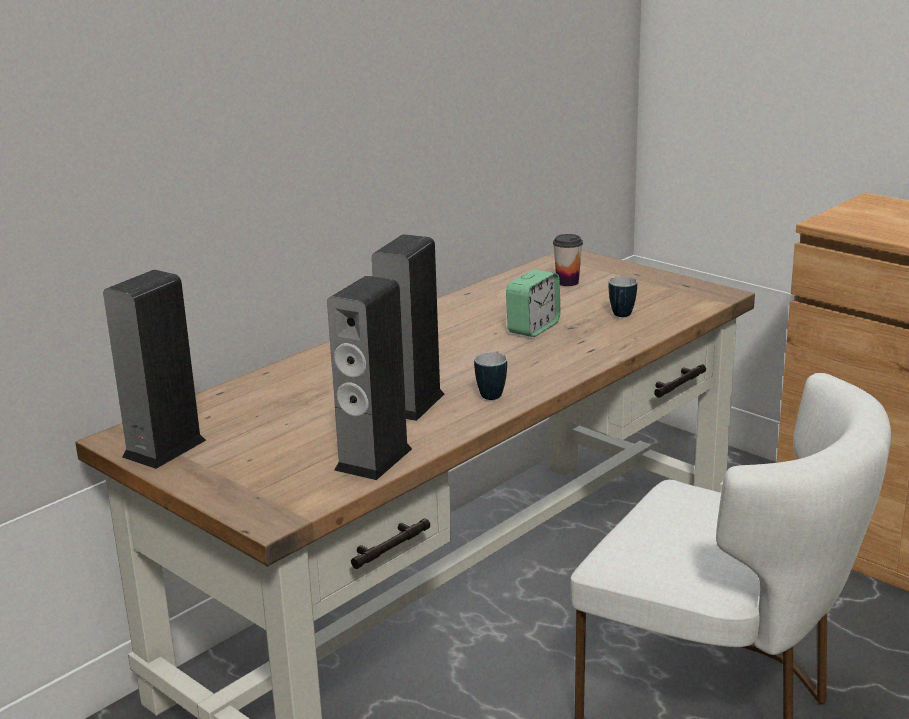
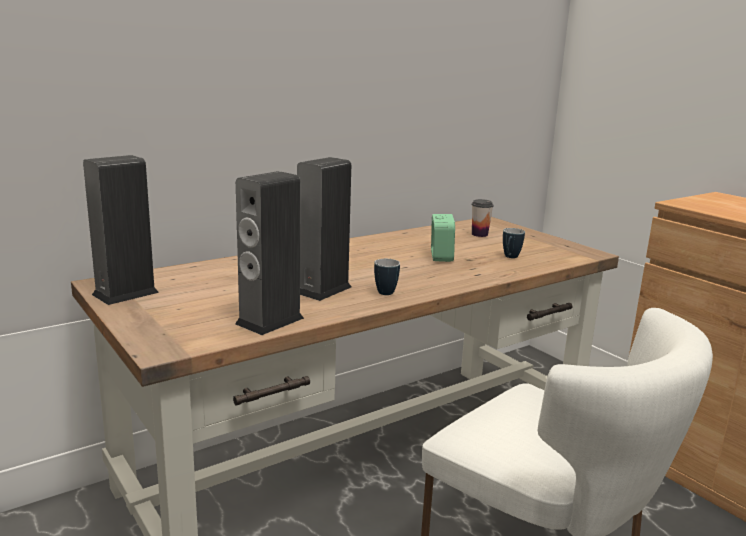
camera: 10 degrees right, 5 degrees down
(533, 328) = (441, 256): alarm clock -> alarm clock turned 45 degrees counterclockwise

